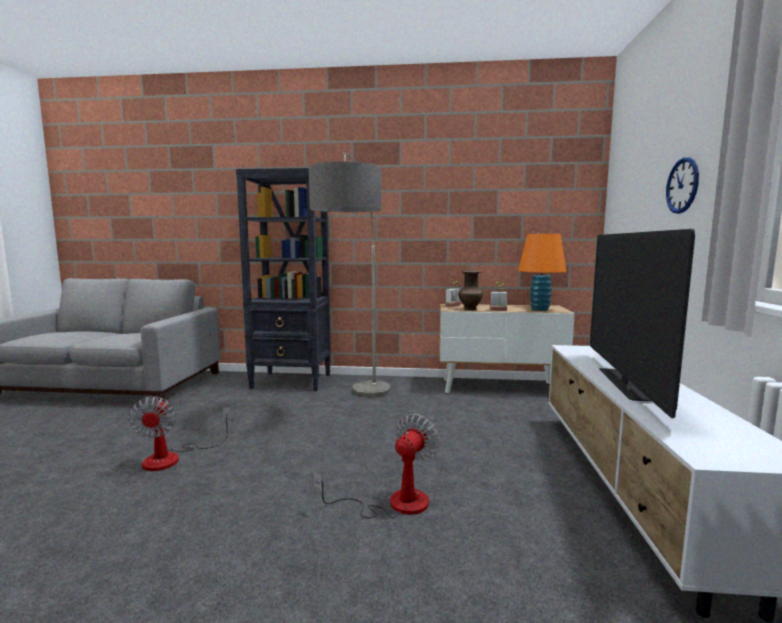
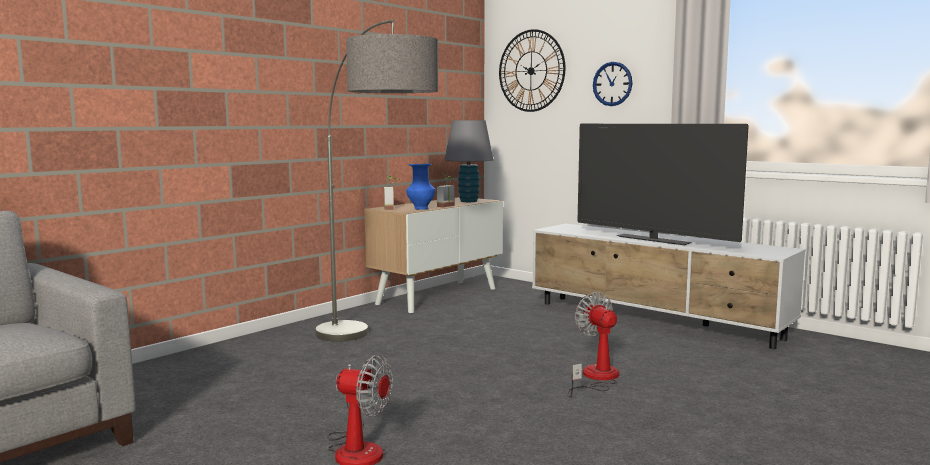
camera: 55 degrees left, 0 degrees up
(292, 381) = (217, 357): black bookcase -> none
(469, 309) = (420, 208): brown vase -> blue vase
(539, 309) = (468, 201): orange table lamp -> grey table lamp
(630, 180) = (531, 71): none -> wall clock

